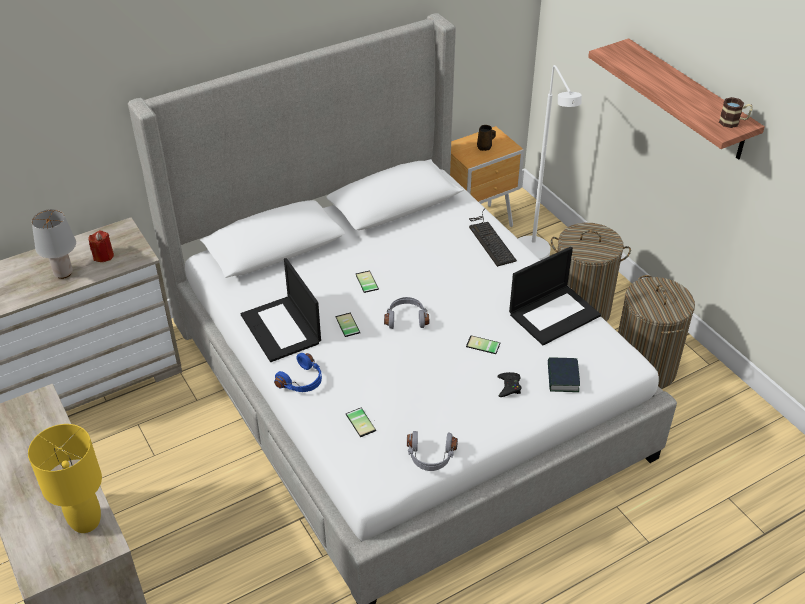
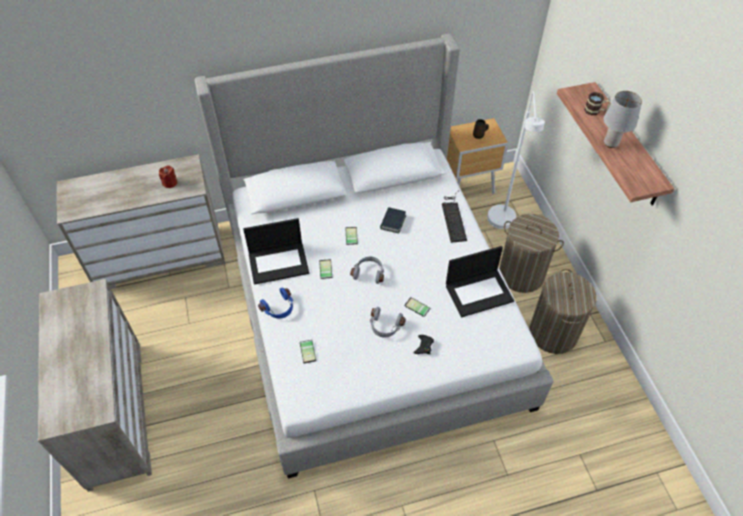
camera: 15 degrees right, 10 degrees up
(64, 273) = (140, 191): grey table lamp -> grey table lamp (611, 143)
(86, 521) = (94, 392): yellow table lamp -> none
(282, 329) = (279, 262): laptop -> laptop turned 90 degrees counterclockwise
(431, 457) = (347, 391): grey headphones -> grey headphones (385, 326)
(562, 378) = (466, 348): book -> book (393, 222)
(733, 122) = (649, 180): mug -> mug (595, 111)

